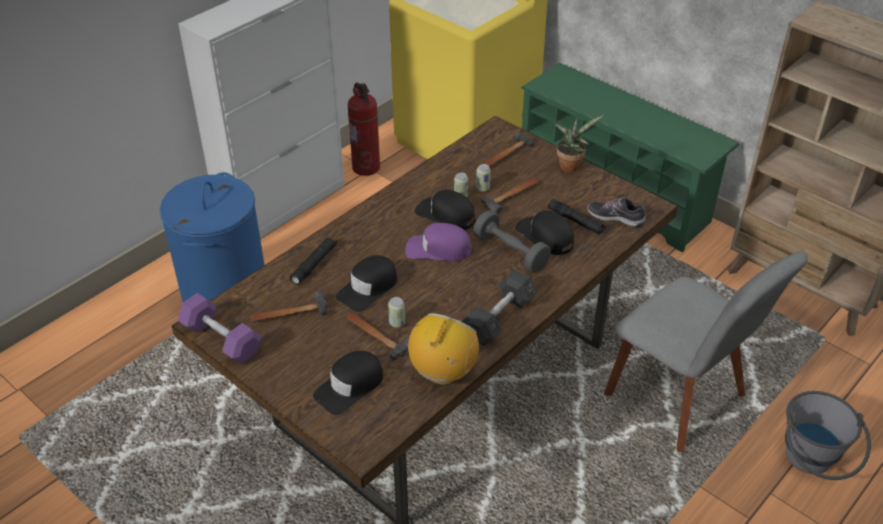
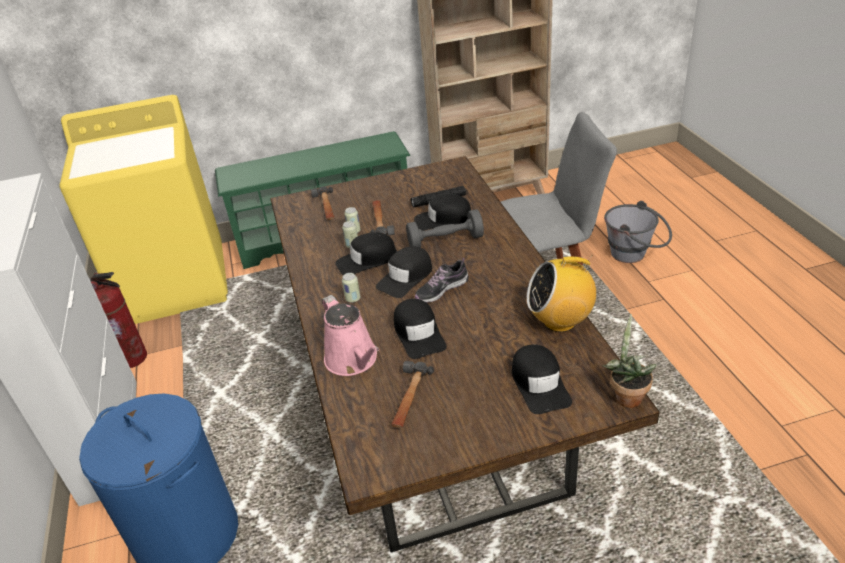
camera: 55 degrees left, 5 degrees down
(221, 339) = (404, 463): purple dumbbell -> none
(314, 264) = (353, 360): black flashlight -> pink watering can
(378, 336) = (487, 347): hammer -> none
(397, 323) = (478, 329): can -> can (353, 299)
(438, 249) = (406, 277): purple cap -> black cap
(443, 373) = (560, 321): radio -> radio turned 60 degrees counterclockwise
(499, 318) = (517, 271): grey dumbbell -> none
(570, 165) = (373, 183): potted plant -> potted plant (626, 396)
(615, 217) = (452, 183): shoe -> shoe (441, 289)

